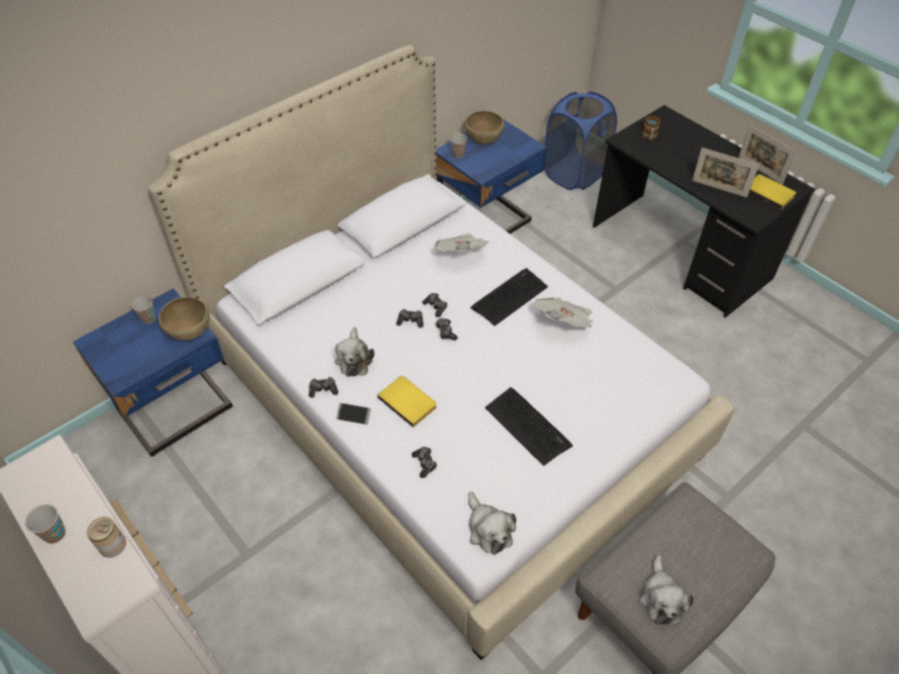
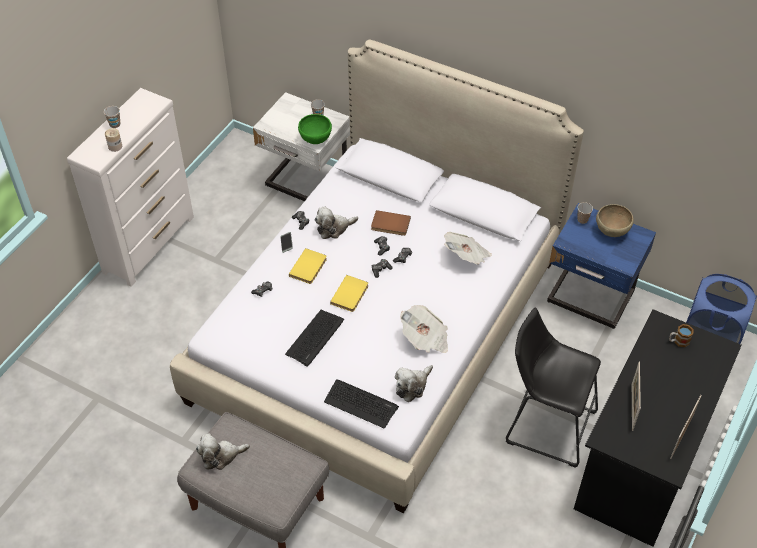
camera: 70 degrees right, 0 degrees up
(178, 411) = (305, 183): blue nightstand -> white nightstand
(190, 333) = (315, 140): brown bowl -> green bowl
(378, 304) = (390, 225): none -> brown book
(488, 529) = (226, 337): plush toy -> plush toy (412, 386)
(509, 297) = (435, 298): keyboard -> keyboard (361, 404)
(624, 305) = (545, 424): none -> black stool
(769, 192) = (651, 449): yellow book -> yellow book (351, 295)

